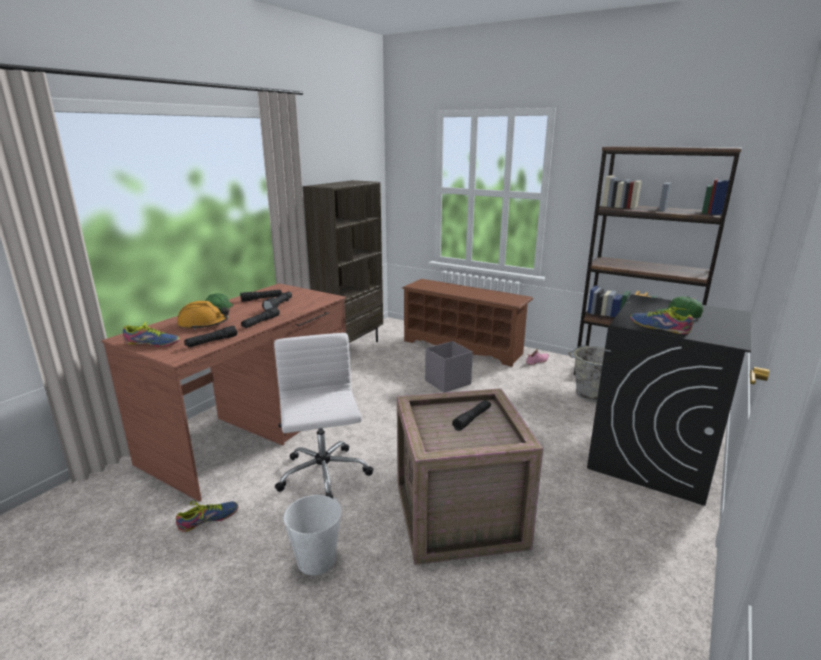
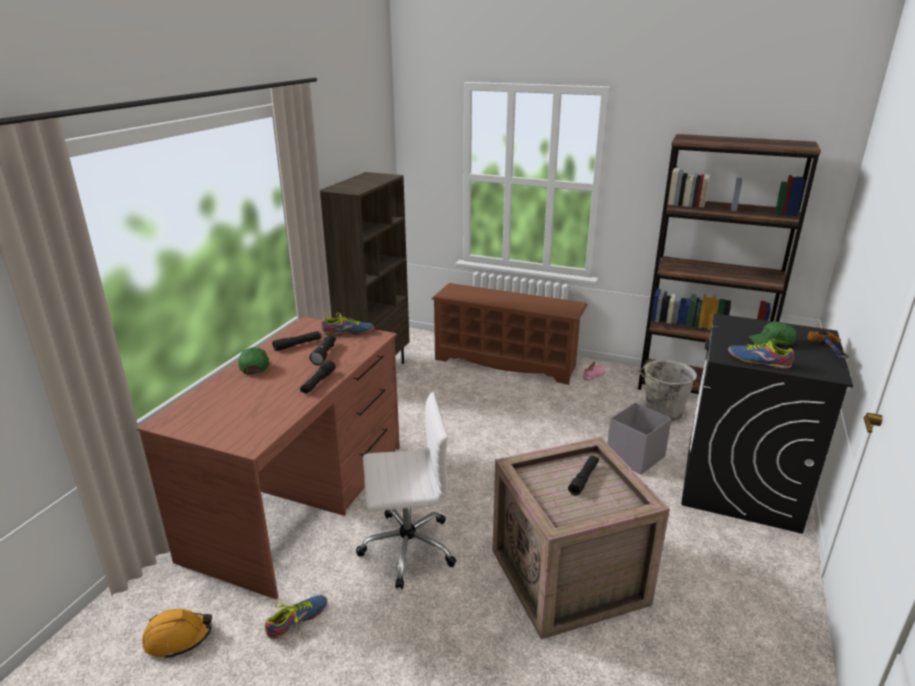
camera: 10 degrees left, 5 degrees up
(152, 343) = (205, 427): shoe -> shoe (348, 332)
(203, 324) = (250, 391): orange hard hat -> orange hard hat (178, 638)
(211, 342) = (277, 418): black flashlight -> none
(316, 560) = (436, 649): white bucket -> none
(323, 475) = (406, 547): white office chair -> white office chair turned 105 degrees clockwise
(447, 382) = (503, 412): grey storage box -> grey storage box (634, 457)
(737, 326) = (831, 352): none -> hammer

